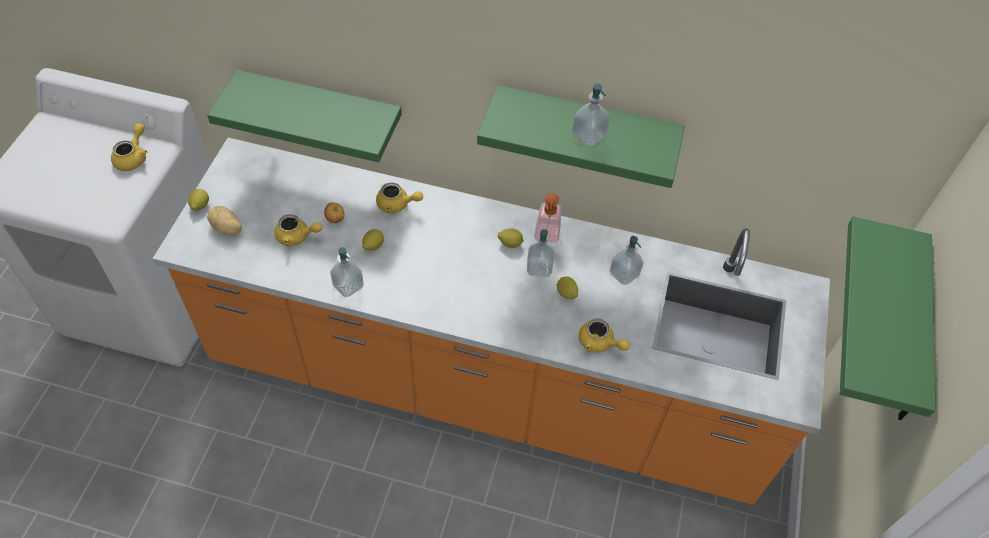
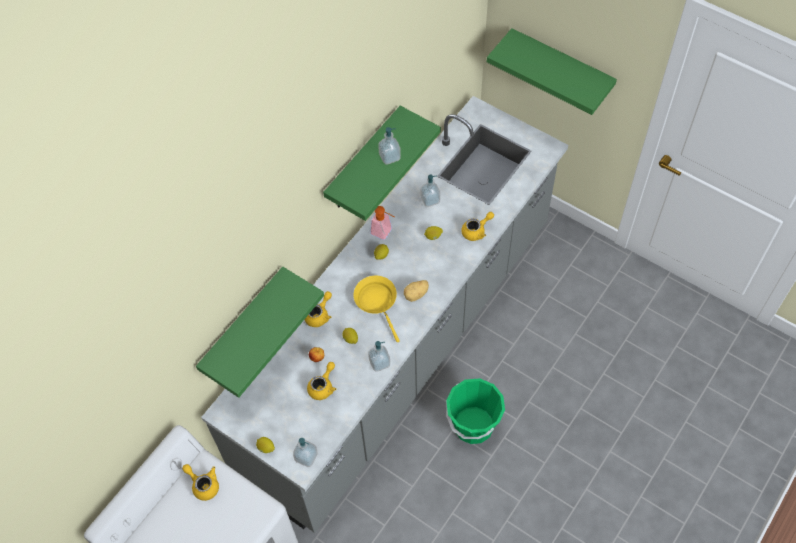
camera: 65 degrees left, 5 degrees up
(227, 229) = (297, 433): potato -> potato (416, 295)
(407, 503) = (473, 425): none -> green bucket
(438, 259) = (377, 302): none -> yellow frying pan
(486, 385) = (401, 348): orange counter -> grey counter
(539, 268) = (407, 245): soap dispenser -> soap dispenser (306, 457)

